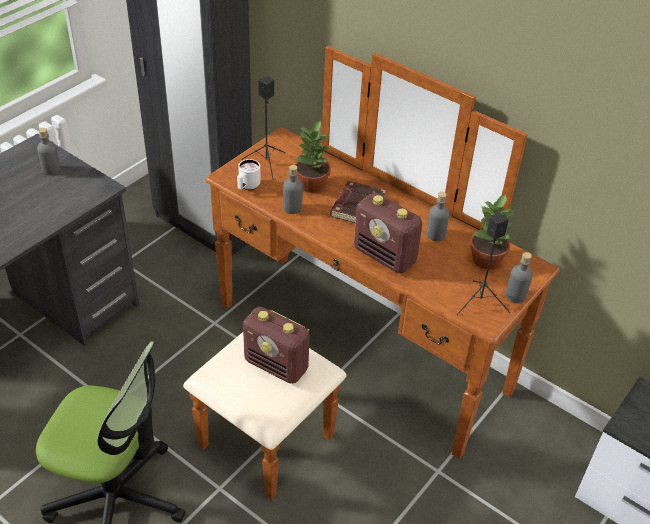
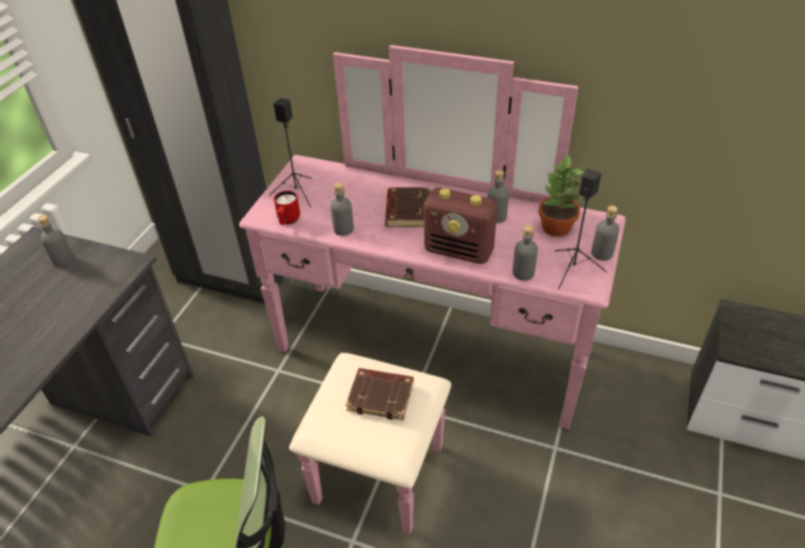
camera: 15 degrees left, 0 degrees up
(247, 187) = (288, 221): white mug -> red mug
(277, 365) = (381, 396): radio -> brown book
(311, 185) = (351, 202): potted plant -> none
(342, 368) = (421, 376): brown dresser -> pink dresser
(432, 292) = (523, 273): none -> grey bottle

